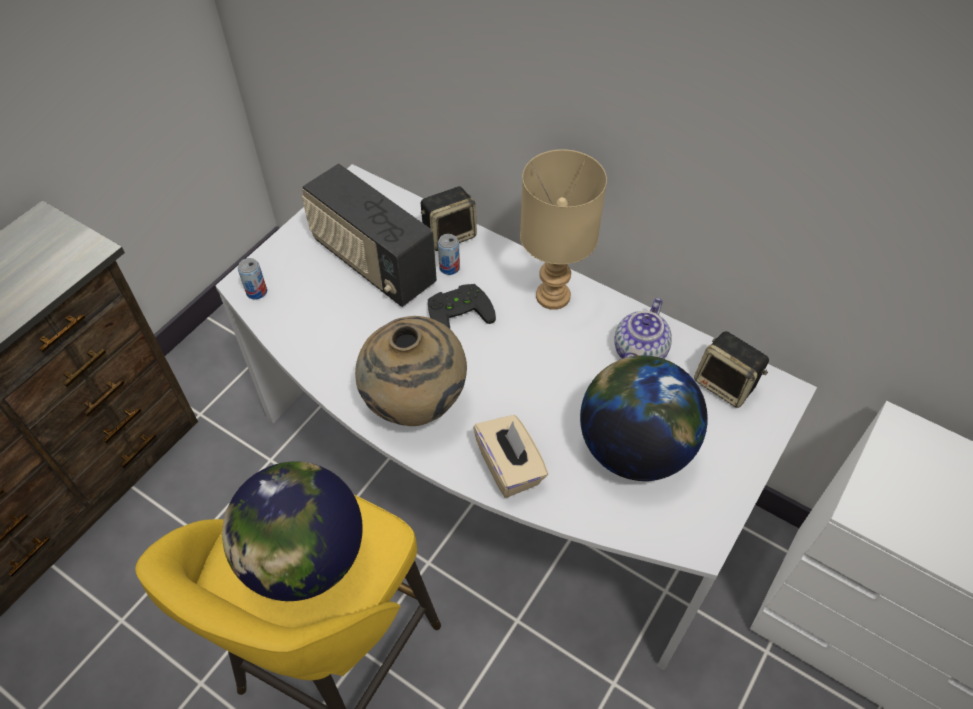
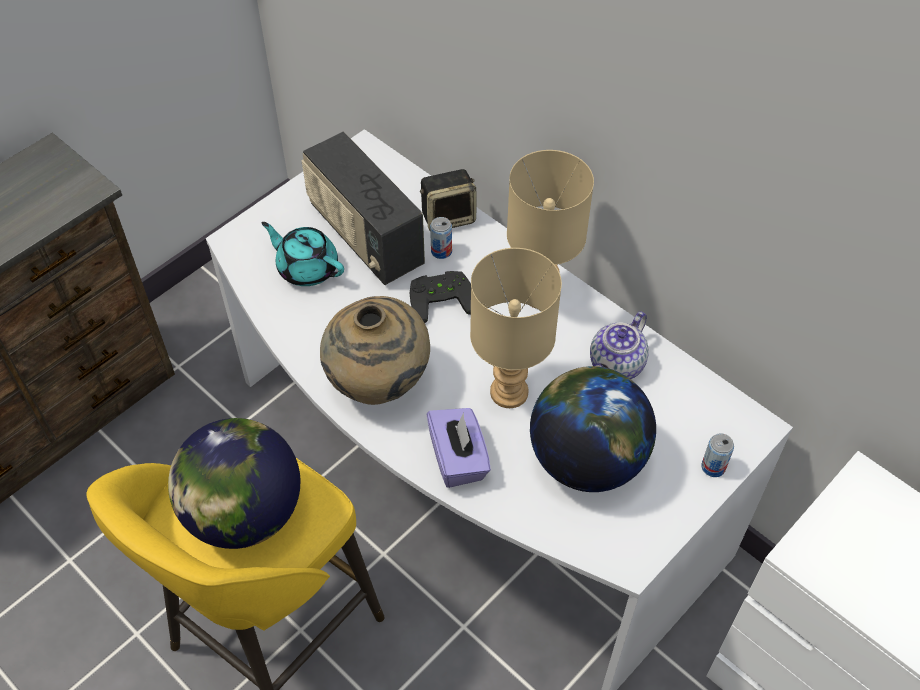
camera: 10 degrees right, 0 degrees up
(256, 292) = (244, 250): can -> can (713, 467)
(322, 300) = (307, 268): none -> turquoise teapot
(510, 467) = (458, 459): beige tissue box -> purple tissue box
(545, 395) = (509, 394): none -> beige table lamp
(726, 385) = (697, 411): speaker -> none

